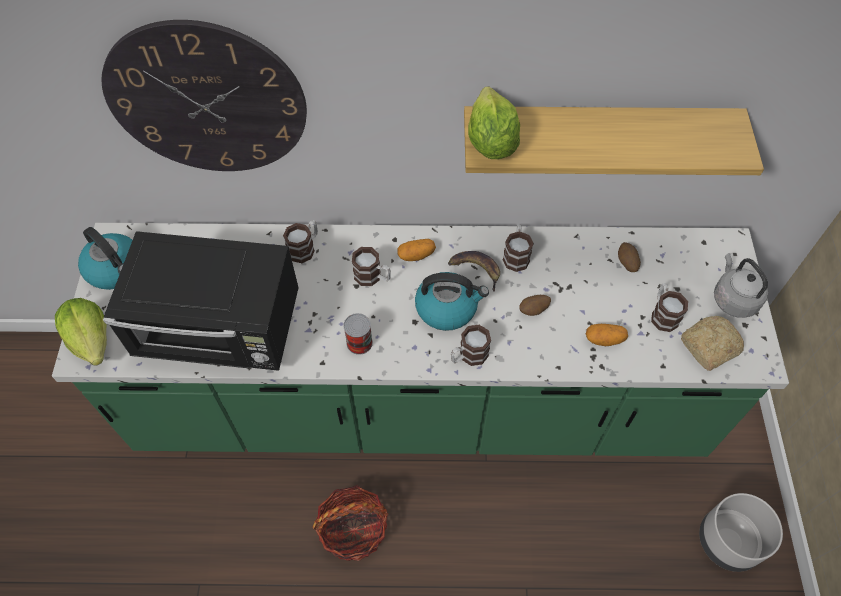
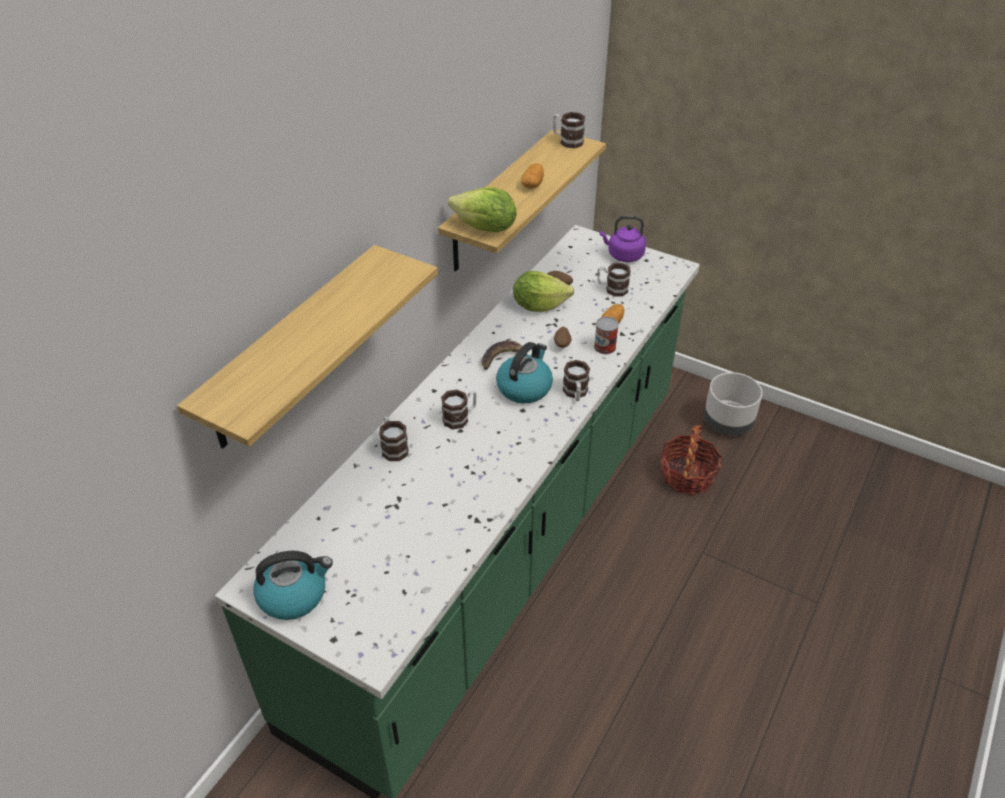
camera: 60 degrees left, 15 degrees down
(92, 340) = (364, 641): lettuce -> lettuce (539, 305)
(207, 101) = (292, 348): wall clock -> shelf
(221, 330) = (433, 535): black microwave -> none
(353, 530) = (588, 649): basket -> basket (687, 475)
(359, 342) = (517, 449): can -> can (604, 347)
(416, 255) = (460, 384): potato -> potato (532, 184)
(516, 255) = (507, 333): mug -> mug (567, 141)
(708, 347) = (651, 282): bread -> none
(733, 298) = (623, 255): grey kettle -> purple kettle

